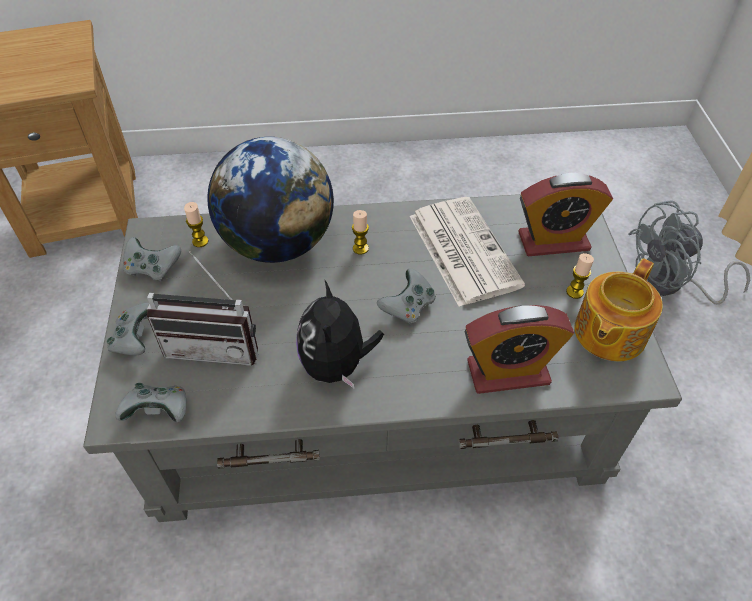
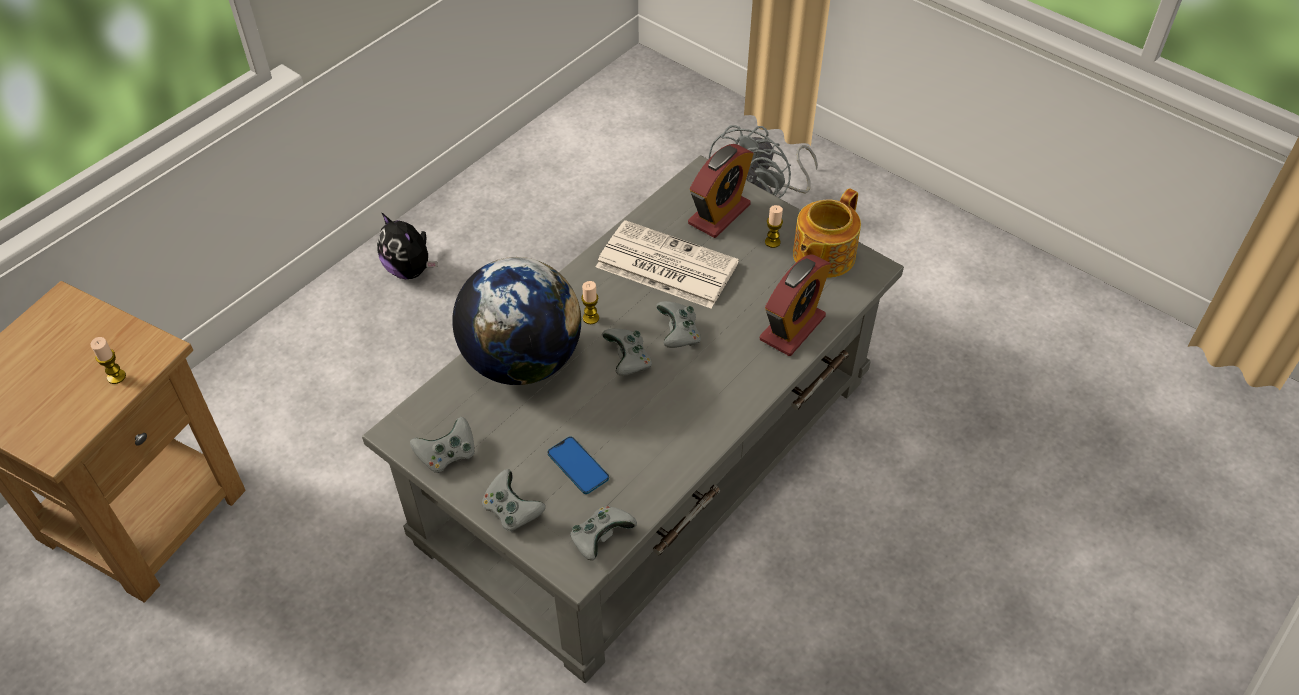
camera: 45 degrees left, 0 degrees up
(200, 241) = (455, 406): candle -> candle (116, 377)
(216, 345) = (578, 466): radio -> phone
(337, 365) = (681, 410): plush toy -> plush toy (410, 269)
(347, 298) = (628, 361): none -> grey game controller
(608, 333) = (822, 256): teapot -> teapot turned 45 degrees clockwise

